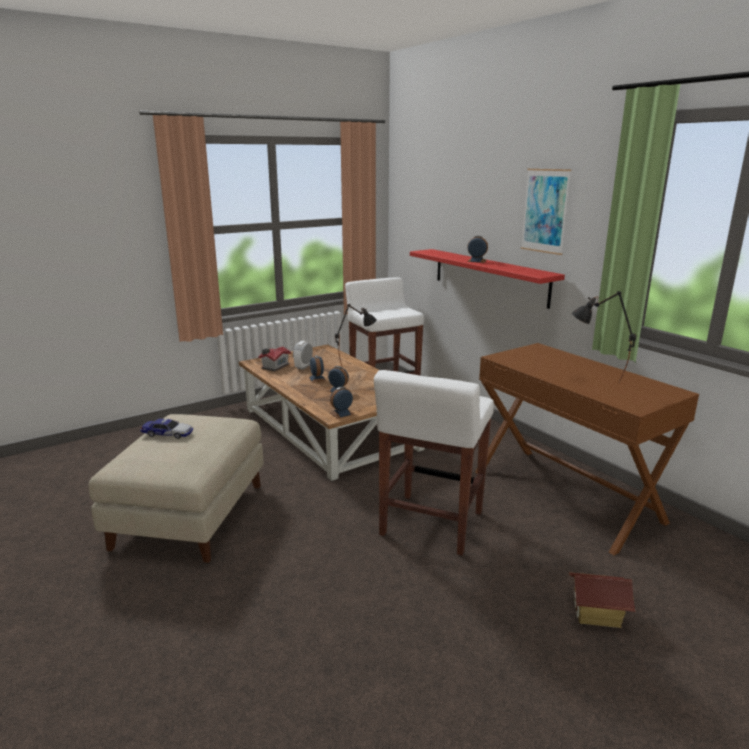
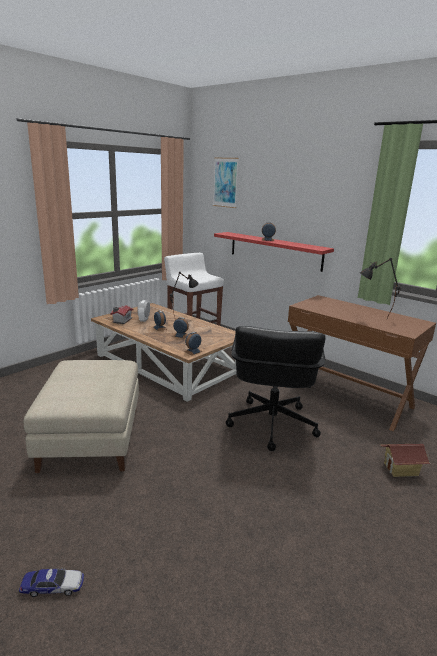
camera: 15 degrees left, 0 degrees up
(167, 434) = (73, 375): toy car -> toy car (53, 586)
(431, 524) = (271, 424): white stool -> black office chair
(545, 211) = (319, 205): picture -> picture (225, 182)

